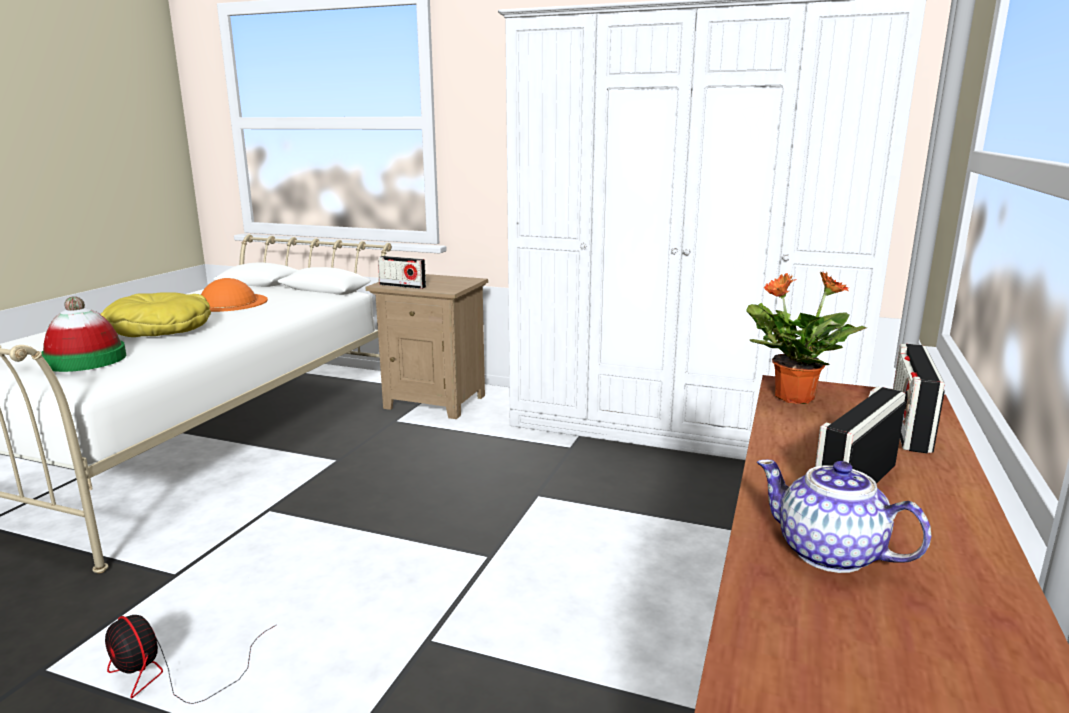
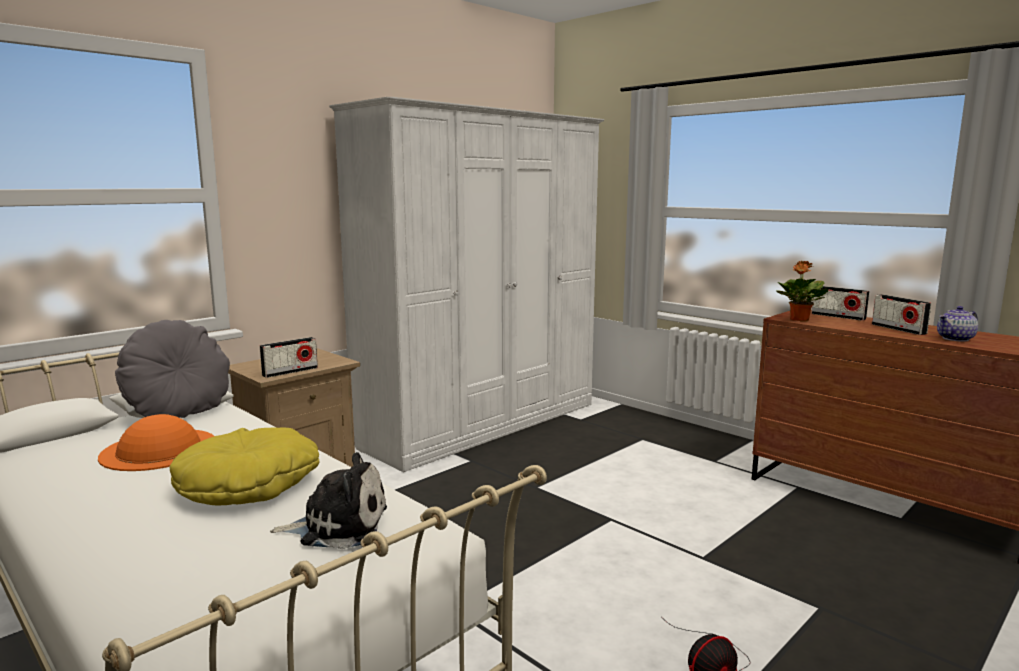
camera: 65 degrees left, 5 degrees down
(85, 360) = (338, 526): hat -> plush toy
(304, 292) = (179, 414): none -> grey pillow

